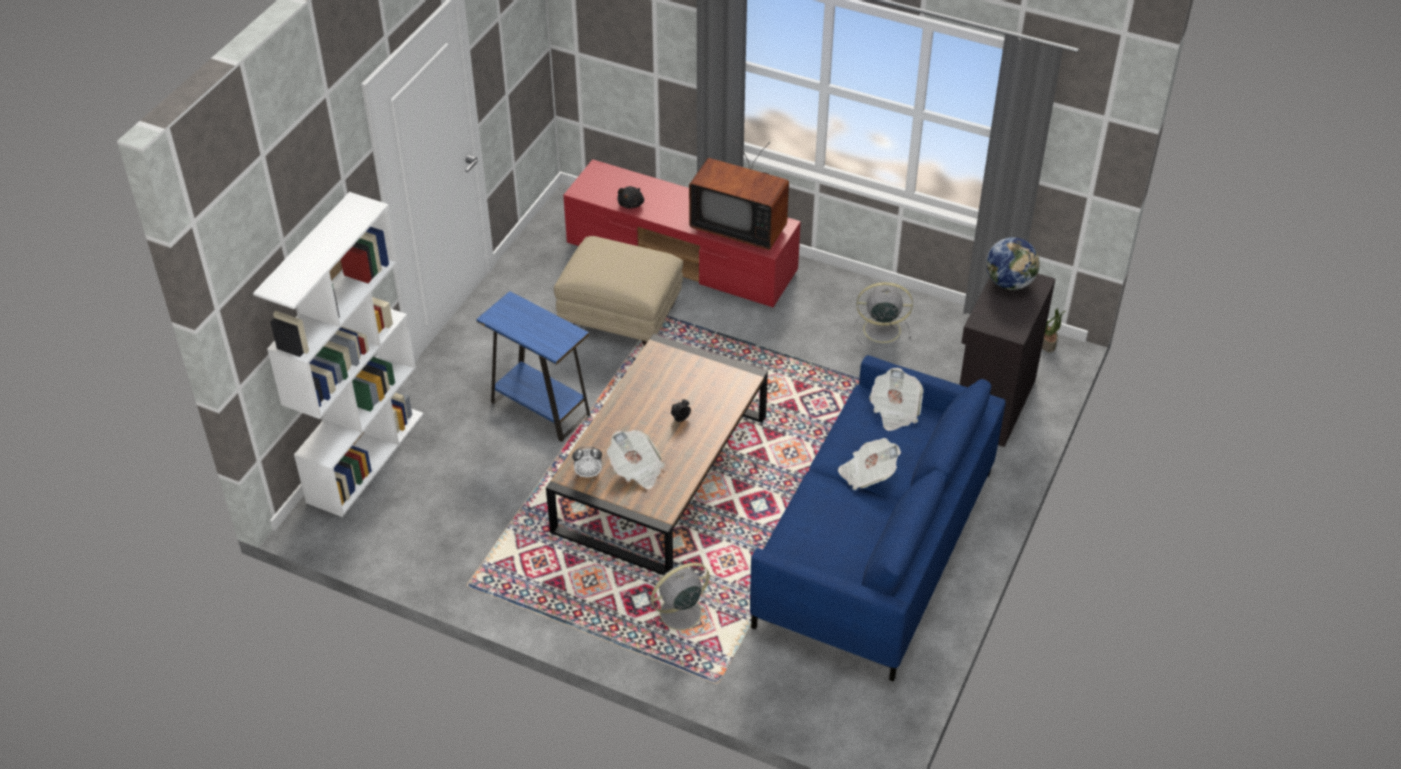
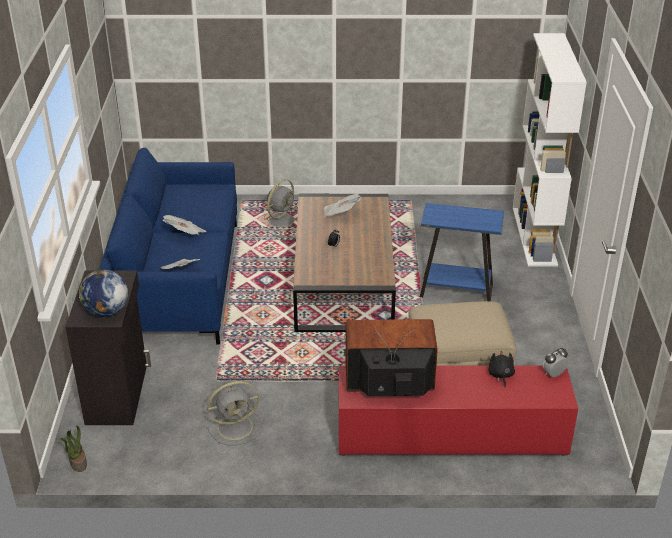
camera: 155 degrees right, 10 degrees down
(588, 473) = (369, 205): alarm clock -> alarm clock (553, 374)

